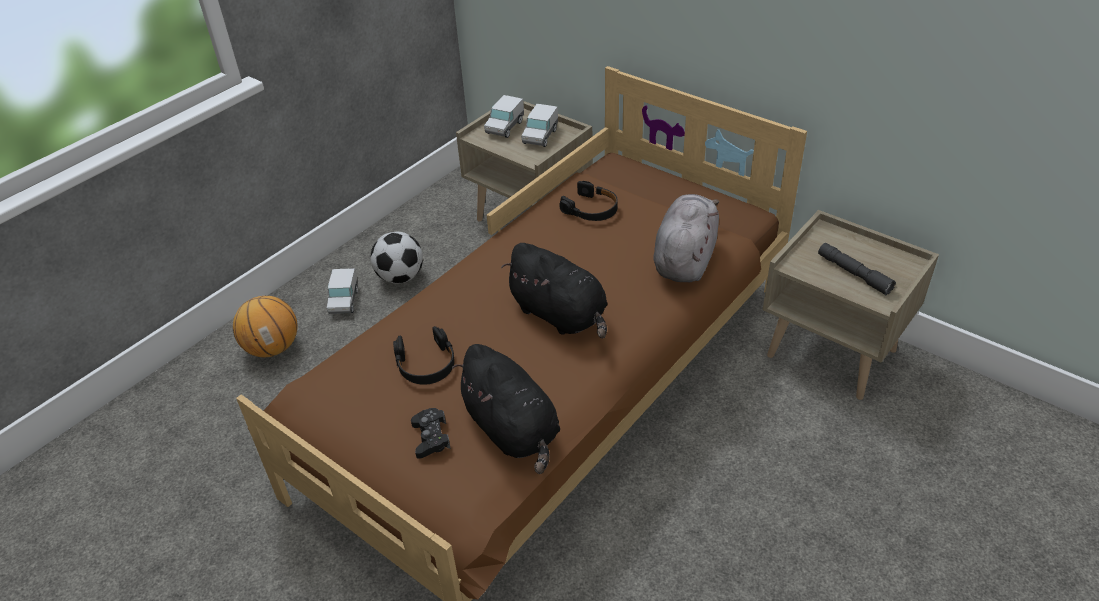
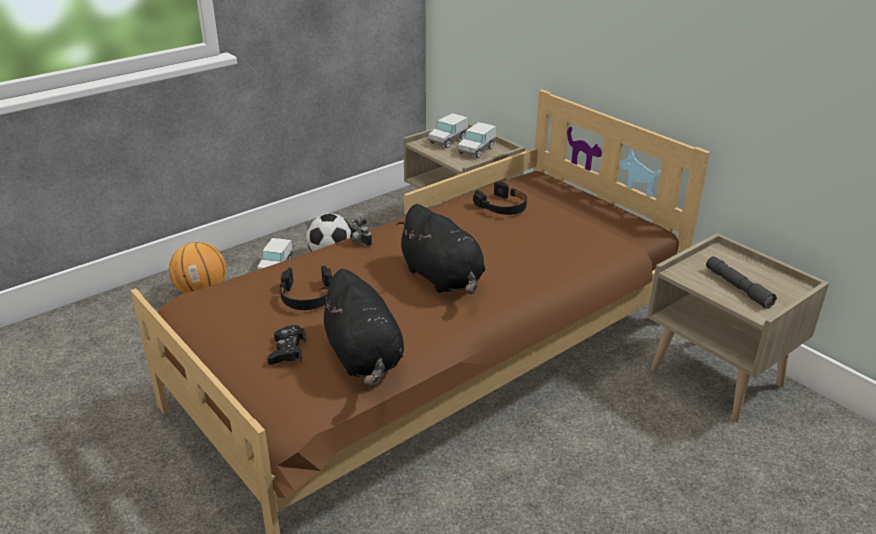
camera: 10 degrees right, 10 degrees down
(455, 282) = (358, 242): none -> camera
(685, 259) = (575, 254): grey plush toy -> none

